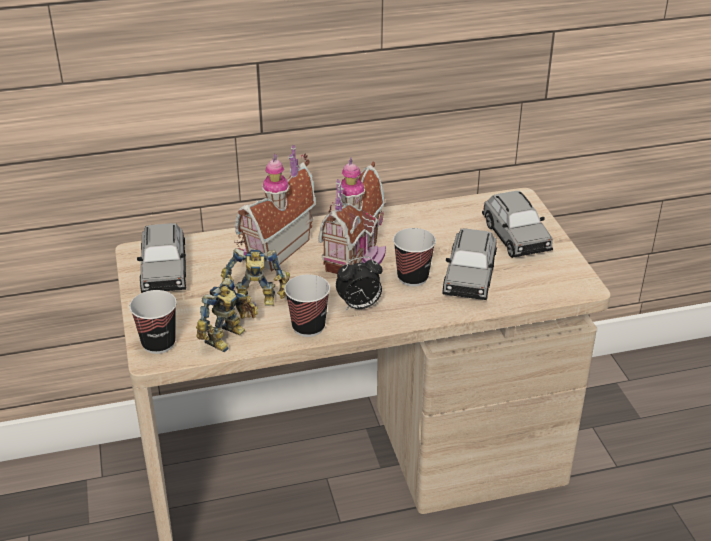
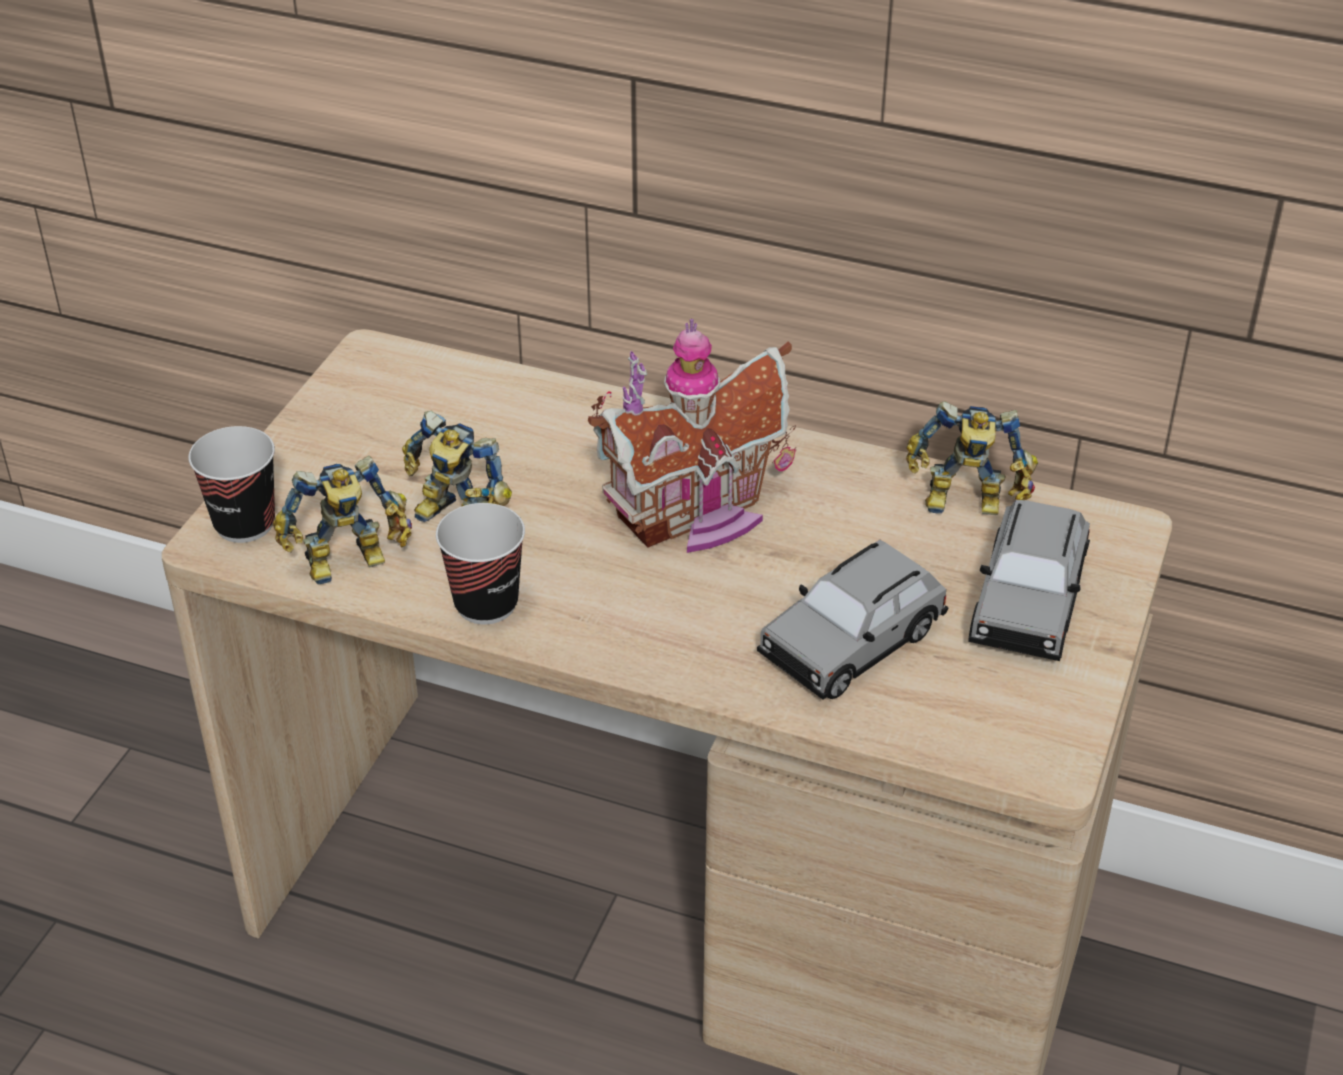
camera: 35 degrees right, 5 degrees up
(164, 271) = (375, 405): grey toy car -> none
(273, 249) = (576, 439): toy house -> none
(359, 306) = (605, 606): alarm clock -> none
(412, 278) = (750, 596): cup -> none
(455, 212) = (966, 505): none -> toy robot

